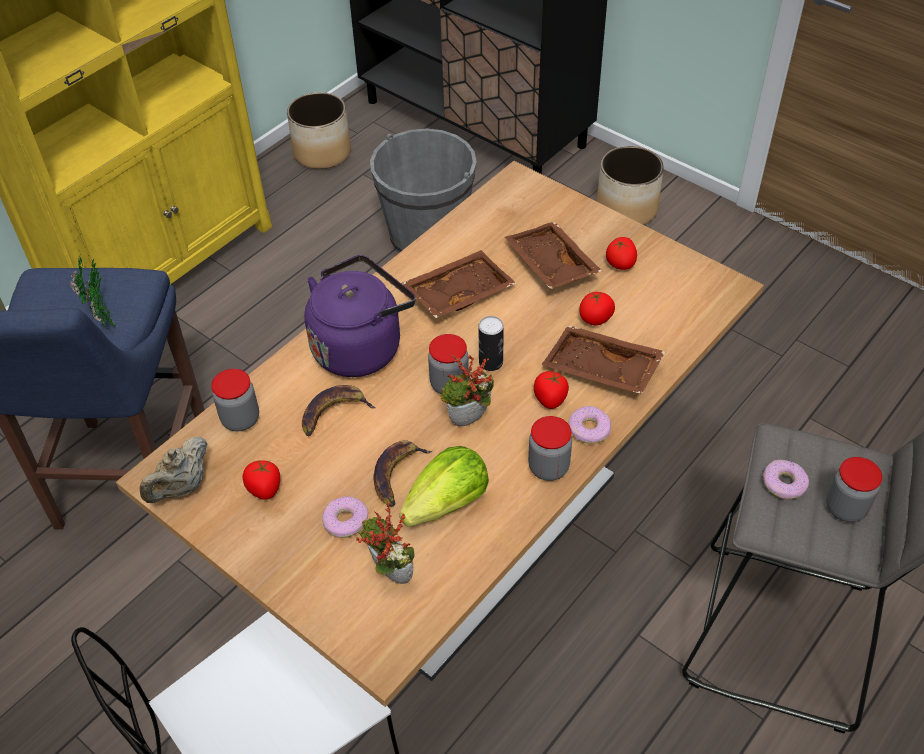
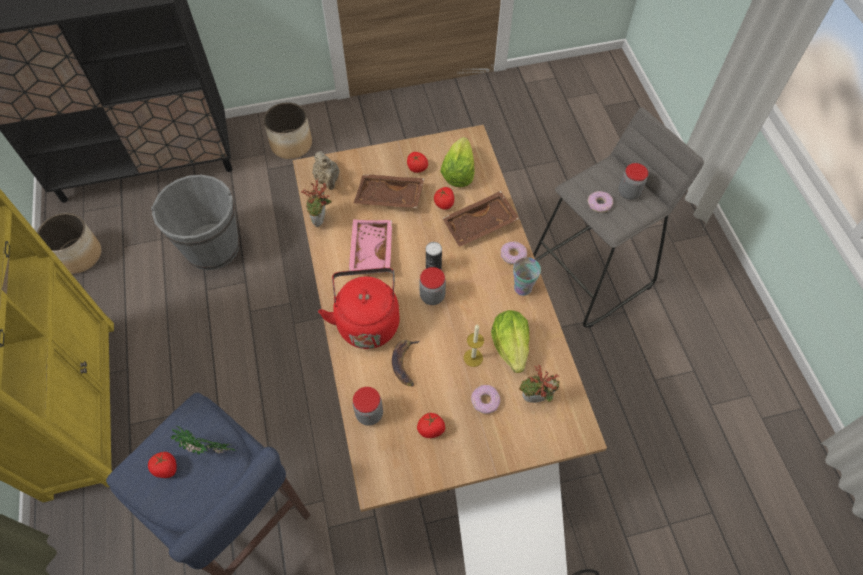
camera: 55 degrees left, 10 degrees up
(182, 487) = (395, 473): beige teapot -> beige teapot (328, 180)
(360, 346) = (367, 321): purple kettle -> red kettle
(397, 474) = (473, 358): banana -> candle
(458, 292) = (370, 250): brown tray -> pink tray
(469, 423) = (466, 304): potted plant -> potted plant (321, 221)
(548, 467) = (522, 288): jar -> cup
(550, 399) = (480, 258): tomato -> tomato (166, 468)
(657, 304) = (458, 173): none -> lettuce

